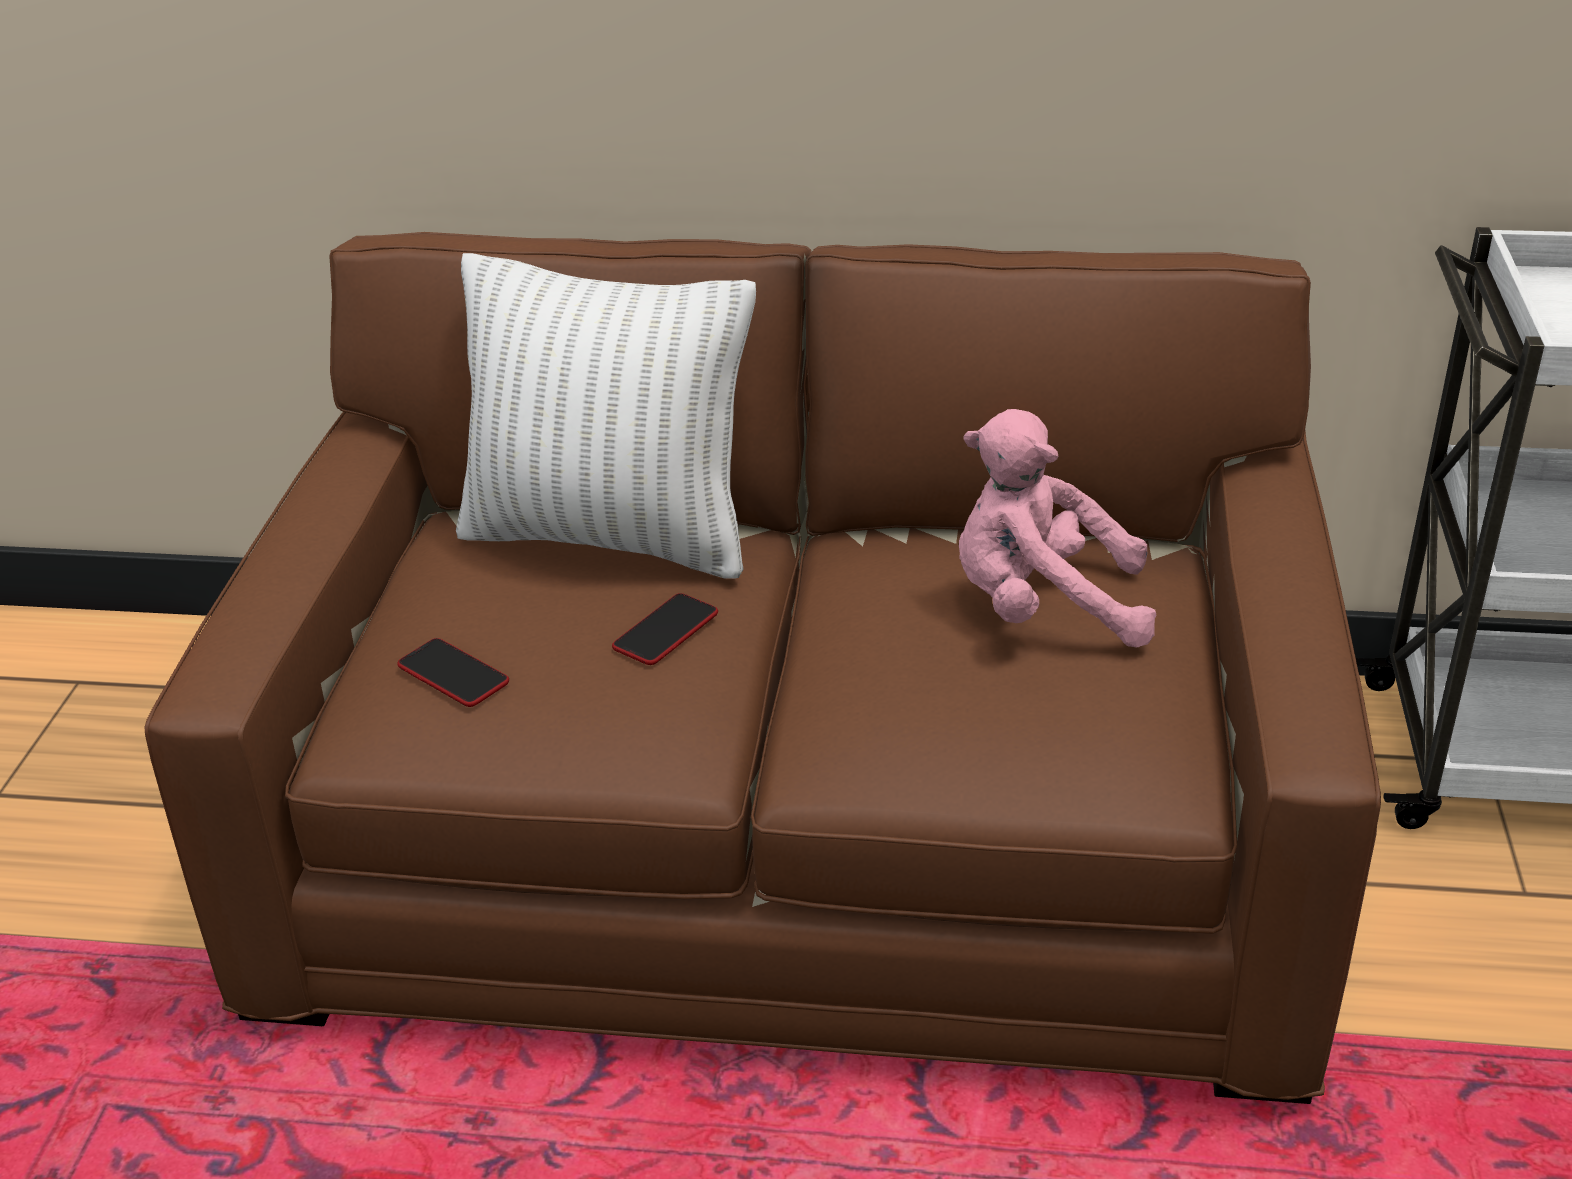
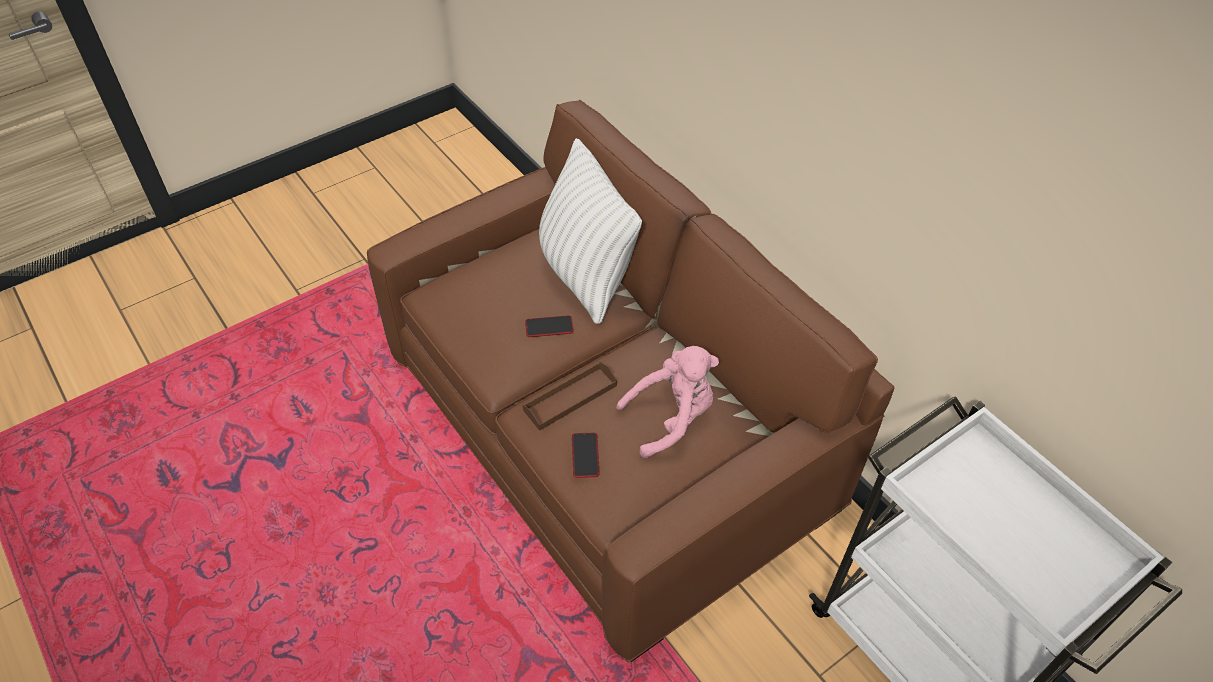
camera: 45 degrees right, 15 degrees up
(453, 674) = (474, 293): phone -> phone (585, 455)
(857, 690) = (570, 398): none -> brown tray
(1042, 608) = (671, 418): pink plush toy -> pink plush toy turned 105 degrees clockwise

